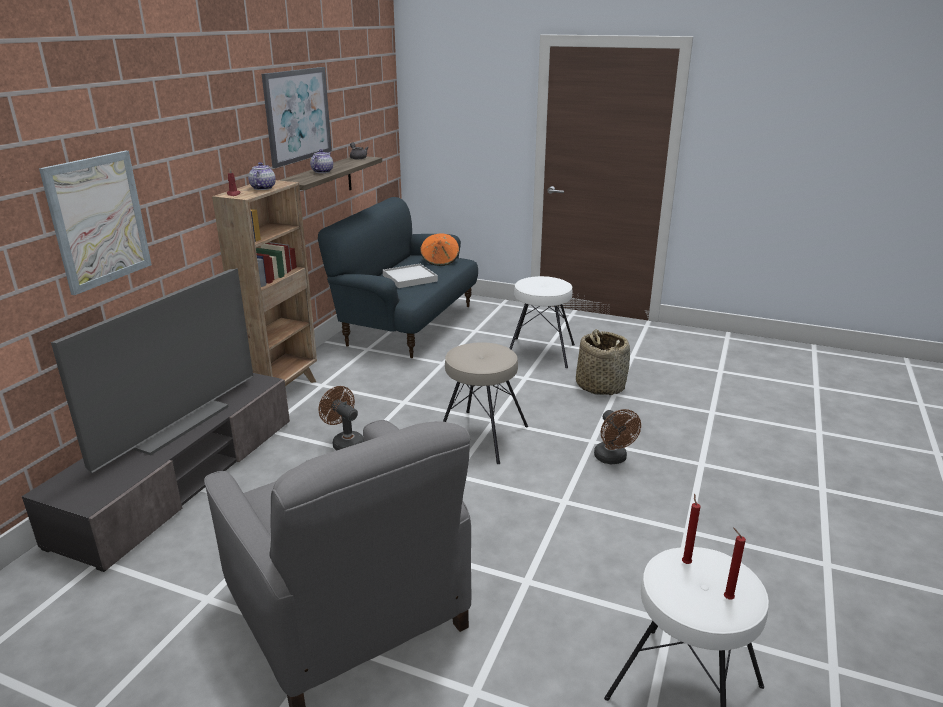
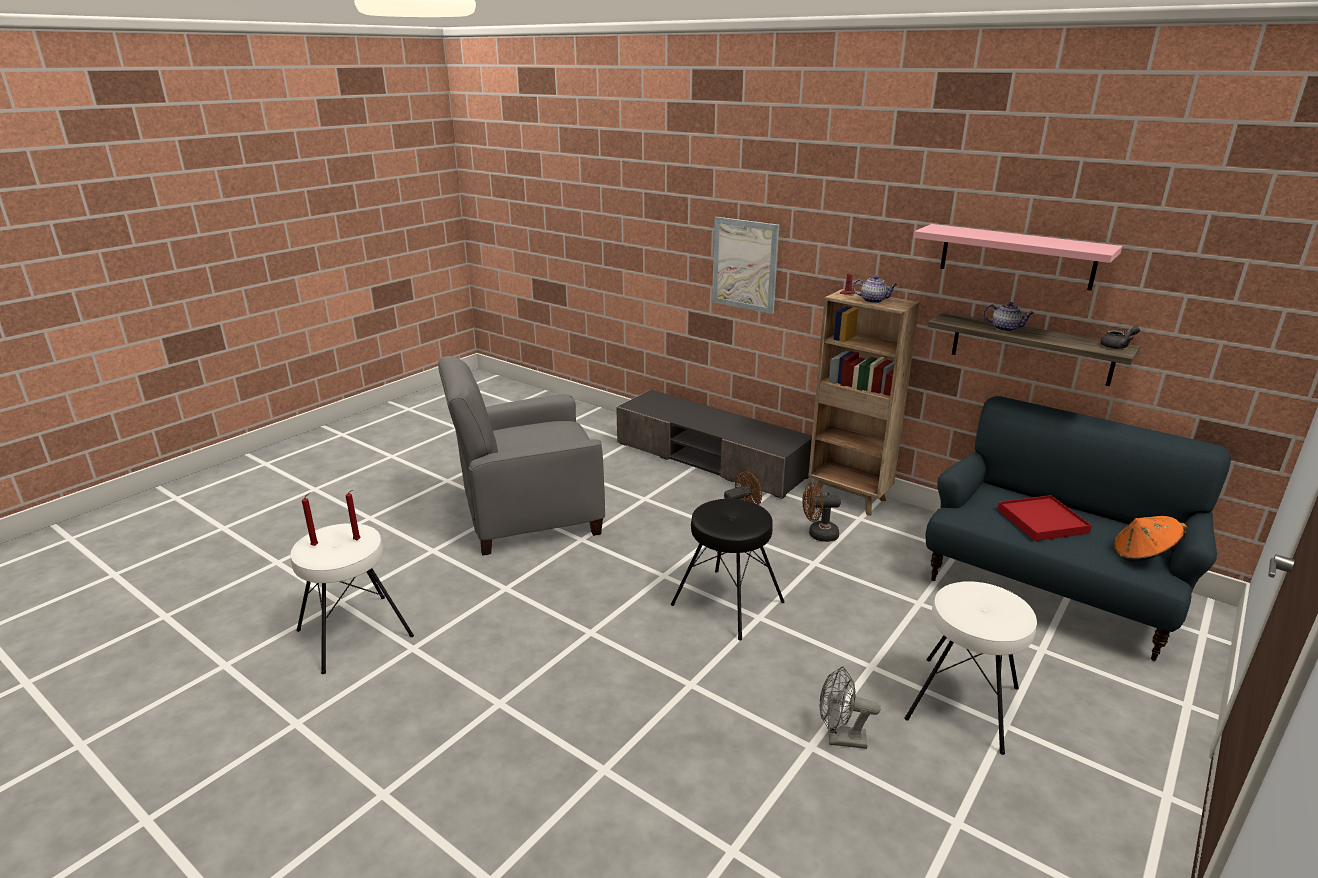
camera: 105 degrees right, 0 degrees up
(174, 423) = (720, 421): television -> none
(297, 115) = (1016, 256): picture -> pink shelf
(410, 278) = (1042, 521): white tray -> red tray
(481, 436) = (728, 602): beige stool -> black stool
(600, 386) = (840, 739): basket -> grey fan
(613, 459) = (646, 689): brown fan -> brown fan (818, 534)

